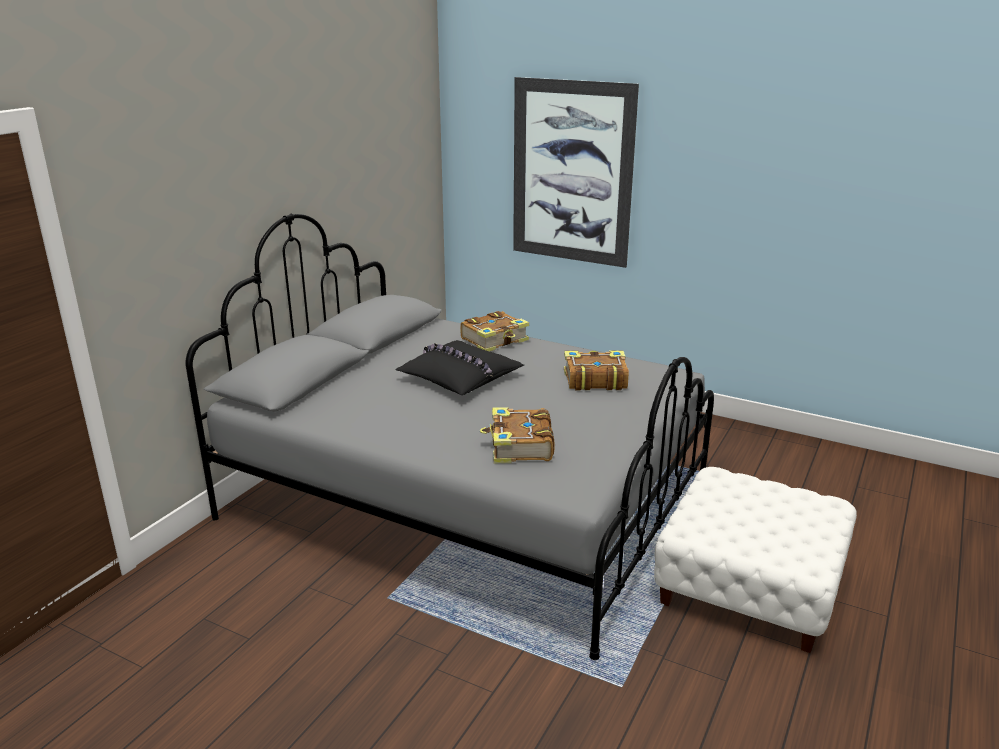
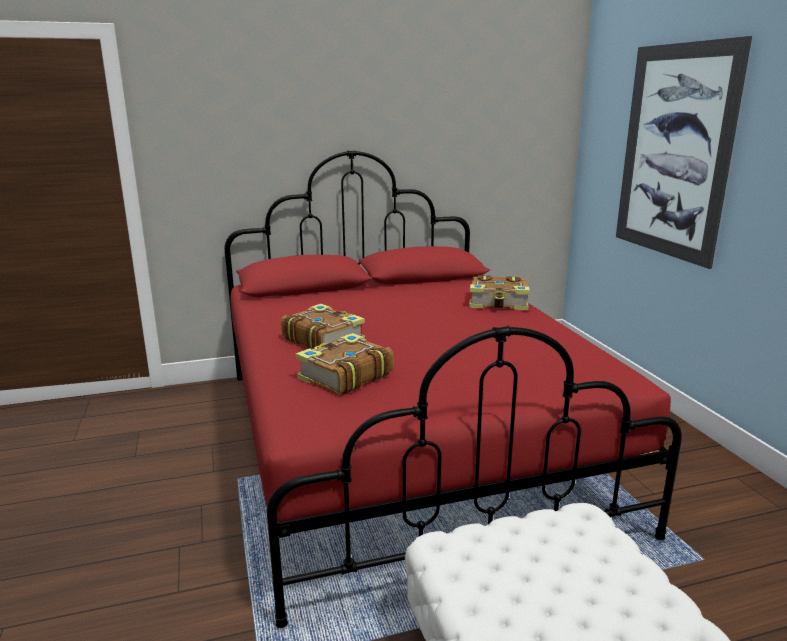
camera: 45 degrees right, 5 degrees down
(459, 378) = (410, 317): black pillow -> none
(468, 498) = (404, 442): grey bed -> red bed
(594, 380) = (523, 356): book -> book (323, 339)

